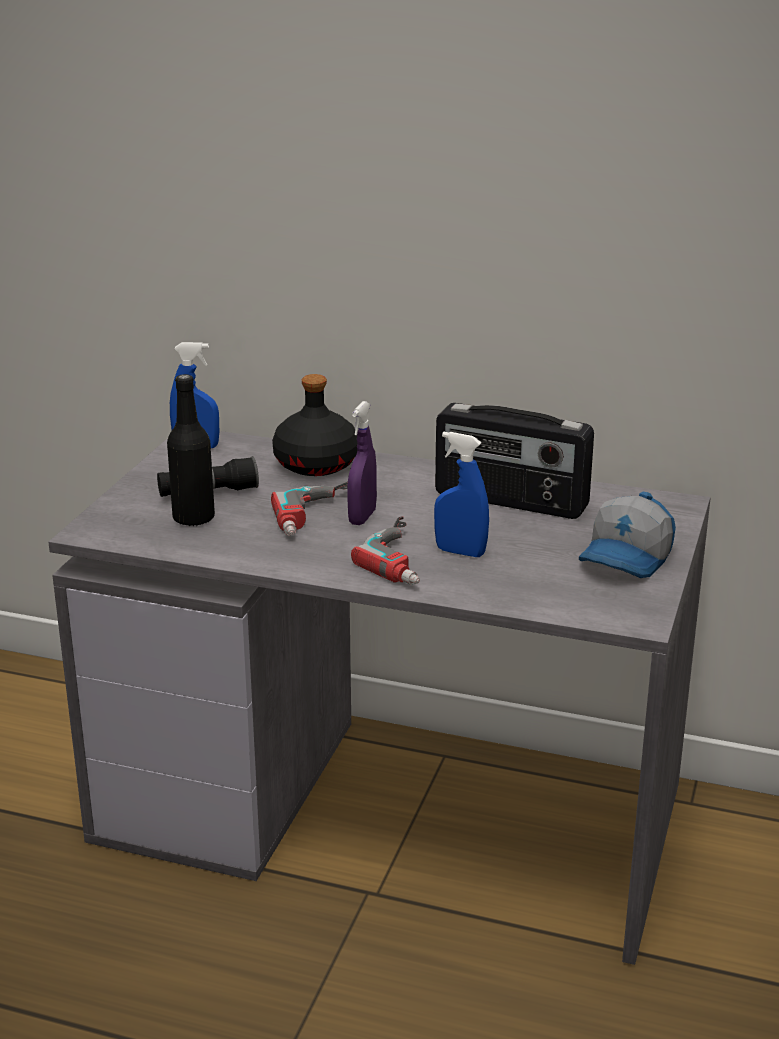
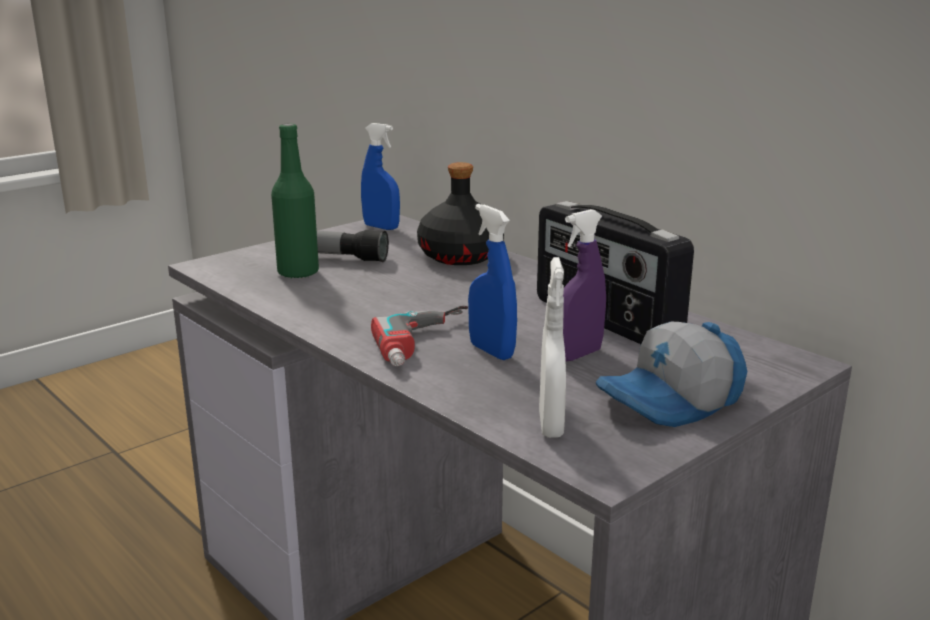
camera: 30 degrees right, 5 degrees down
(193, 518) = (298, 273): black bottle -> green bottle
(321, 515) = (405, 293): power drill -> none
(362, 517) = (440, 302): purple spray bottle -> purple spray bottle (578, 355)
(571, 599) = (551, 425): none -> white spray bottle

